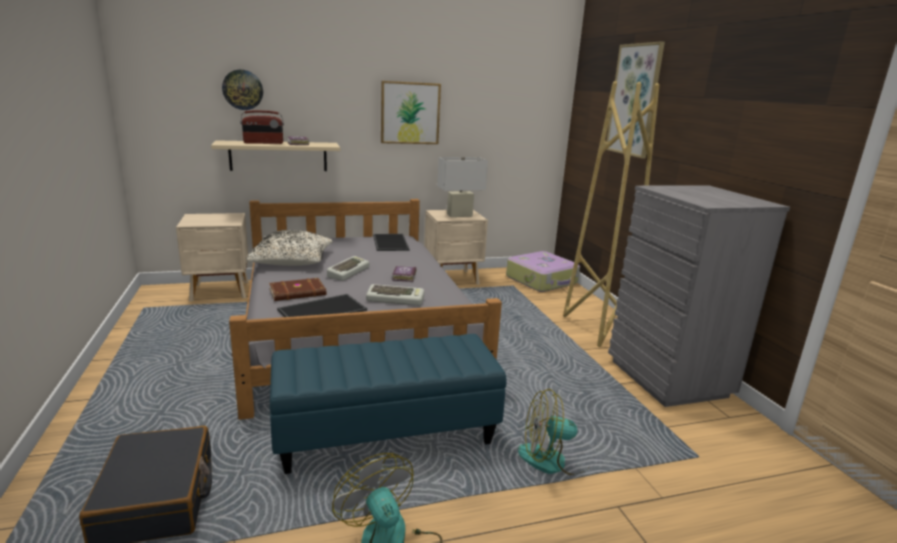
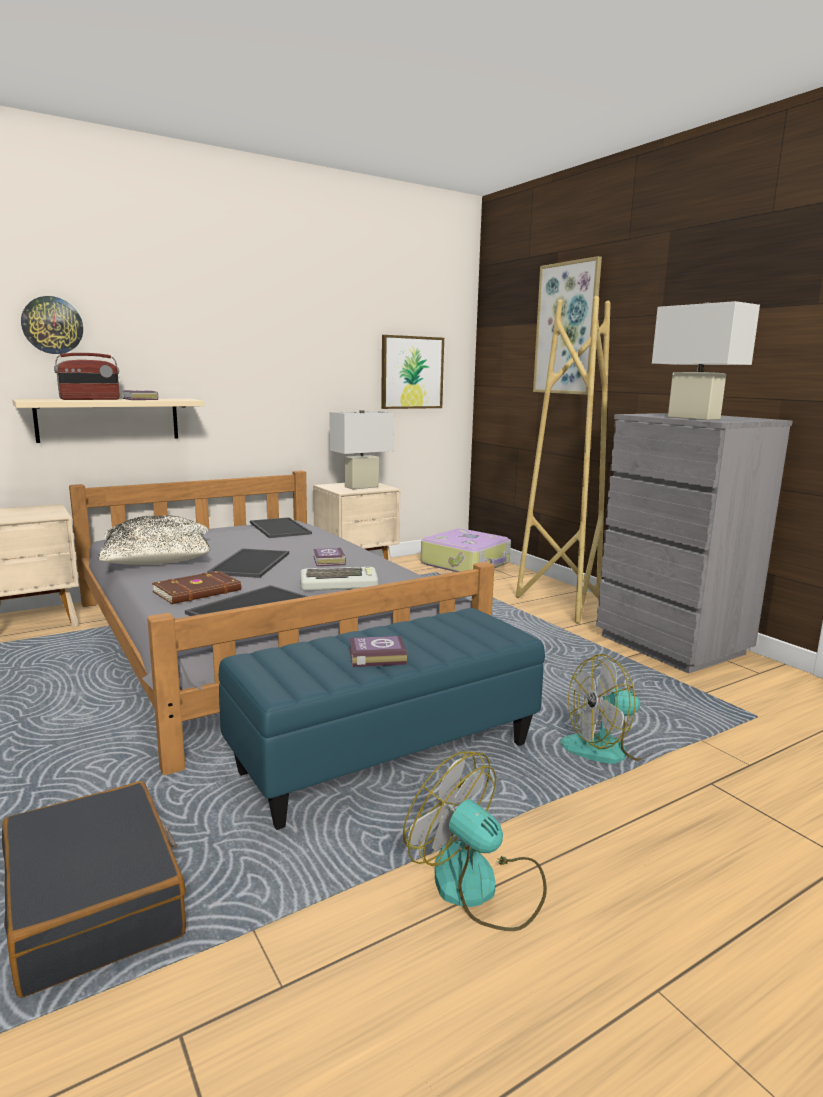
camera: 15 degrees left, 5 degrees down
(348, 272) = (249, 563): keyboard -> tray
(371, 366) = (375, 656): none -> book
(410, 113) = (285, 357): picture -> picture (412, 372)
(693, 198) = (693, 418): none -> white table lamp

